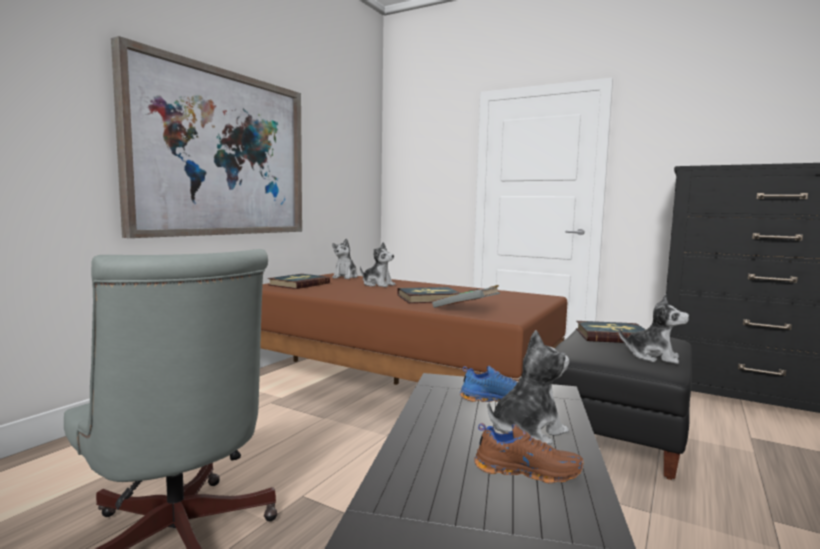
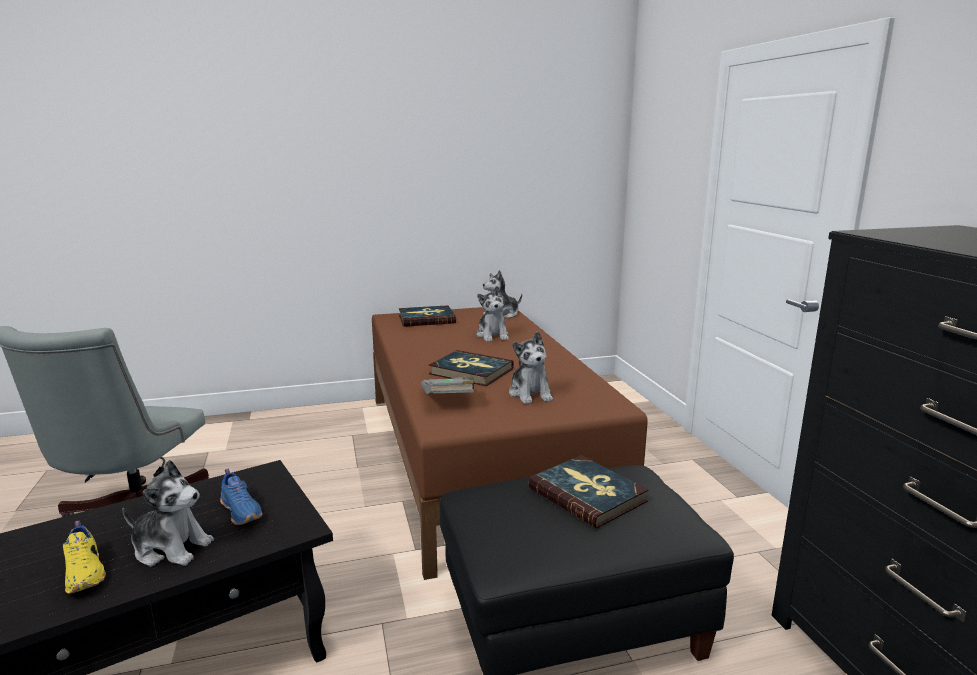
camera: 45 degrees right, 10 degrees up
(221, 154) = (354, 179): picture -> none
(527, 471) = (86, 573): brown shoe -> yellow shoe
(652, 357) = (545, 544): plush toy -> plush toy (530, 394)

